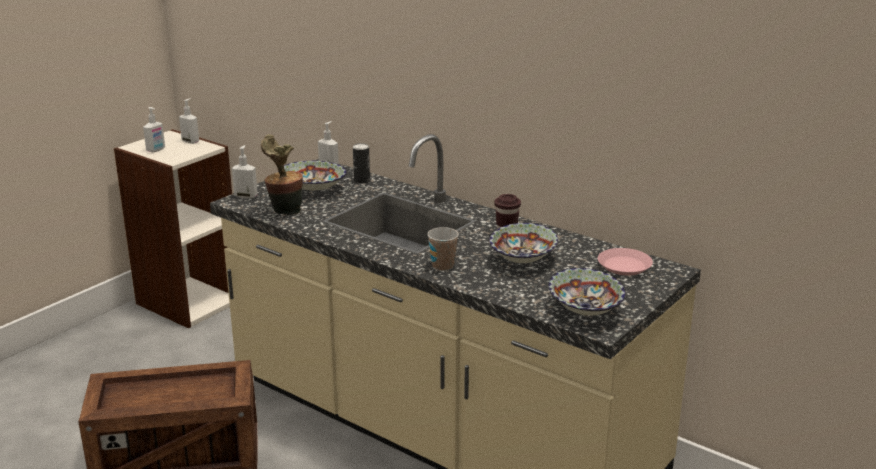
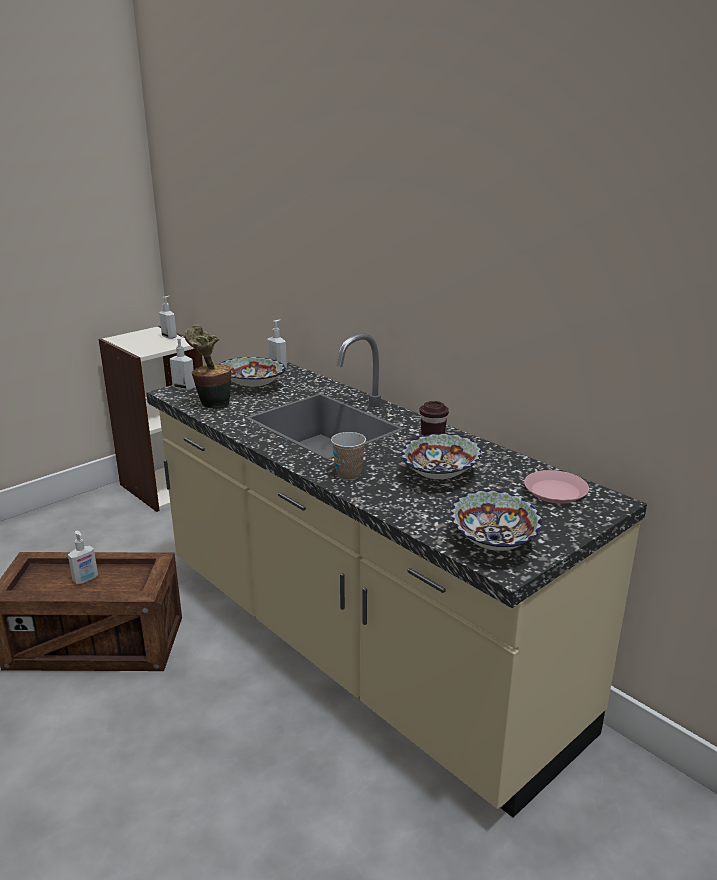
camera: 10 degrees right, 0 degrees up
(156, 150) = (134, 342): soap dispenser -> soap dispenser (86, 579)
(362, 181) = (304, 380): can -> none

